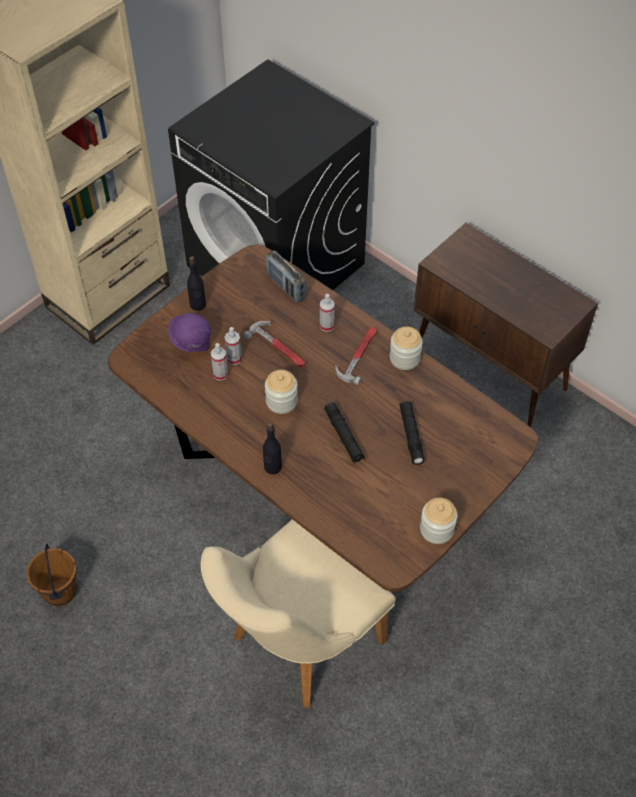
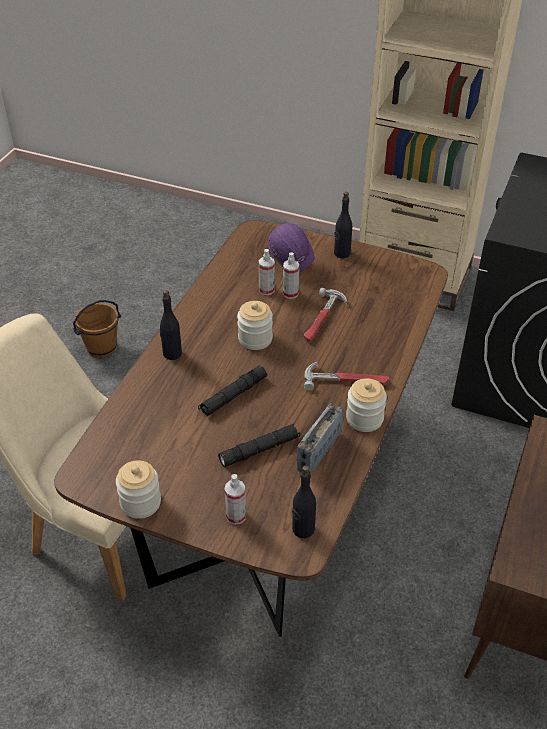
camera: 70 degrees right, 10 degrees down
(286, 286) = (404, 303): radio -> radio (319, 452)
(326, 326) = (371, 346): spray bottle -> spray bottle (236, 516)
(497, 431) = (303, 529): none -> black bottle

